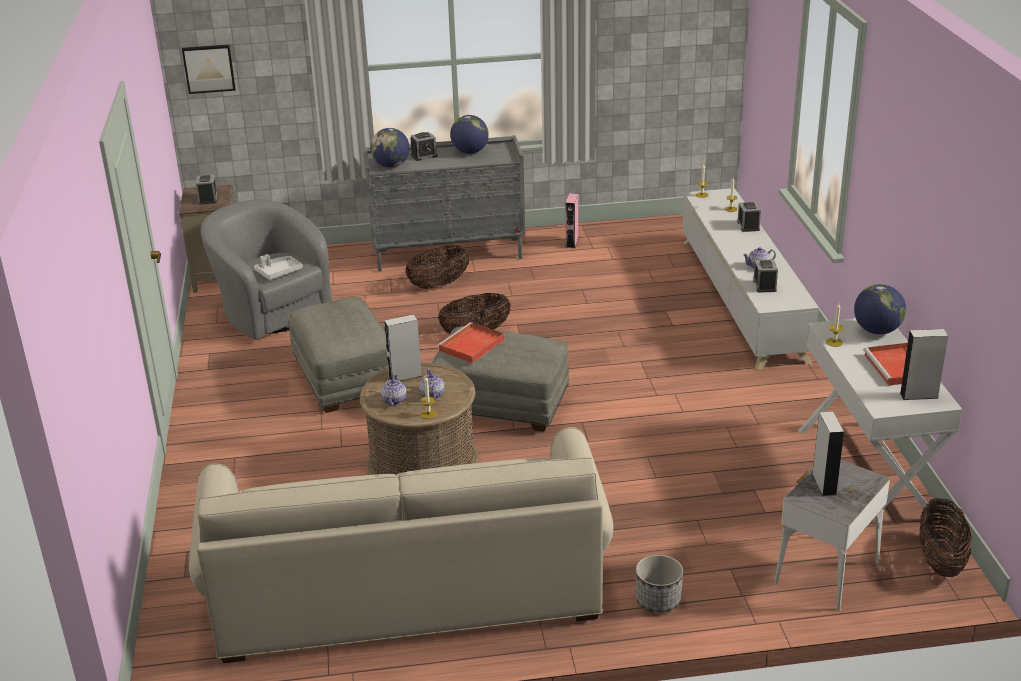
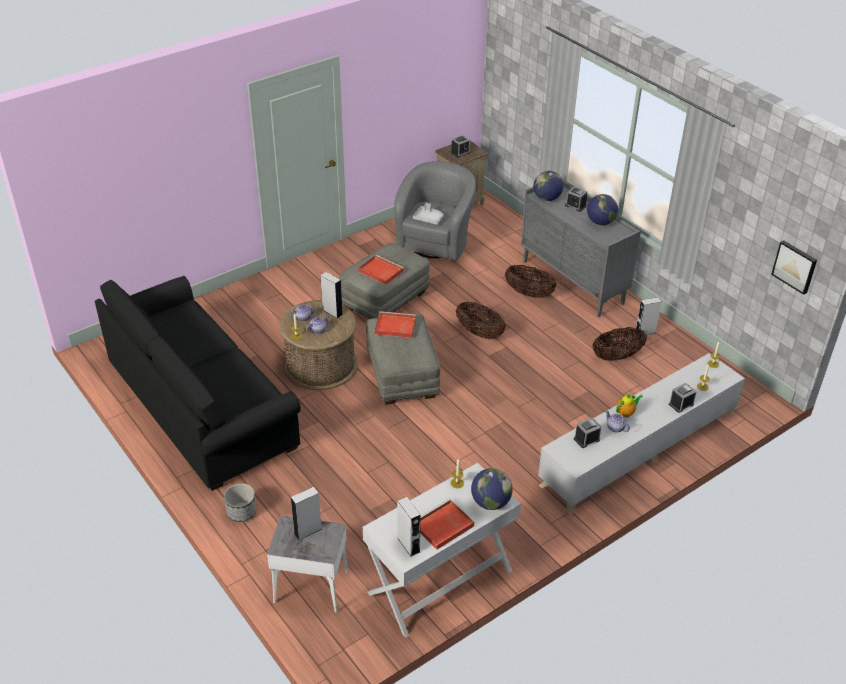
camera: 60 degrees right, 10 degrees up
(209, 68) = (504, 72): picture -> picture (795, 266)
(349, 328) = (380, 271): none -> red tray
(406, 589) = (200, 404): beige sofa -> black sofa
(572, 242) = (645, 332): pink speaker -> grey speaker
(739, 255) = (626, 412): none -> teapot
(940, 560) = (357, 646): basket -> basket (617, 356)

